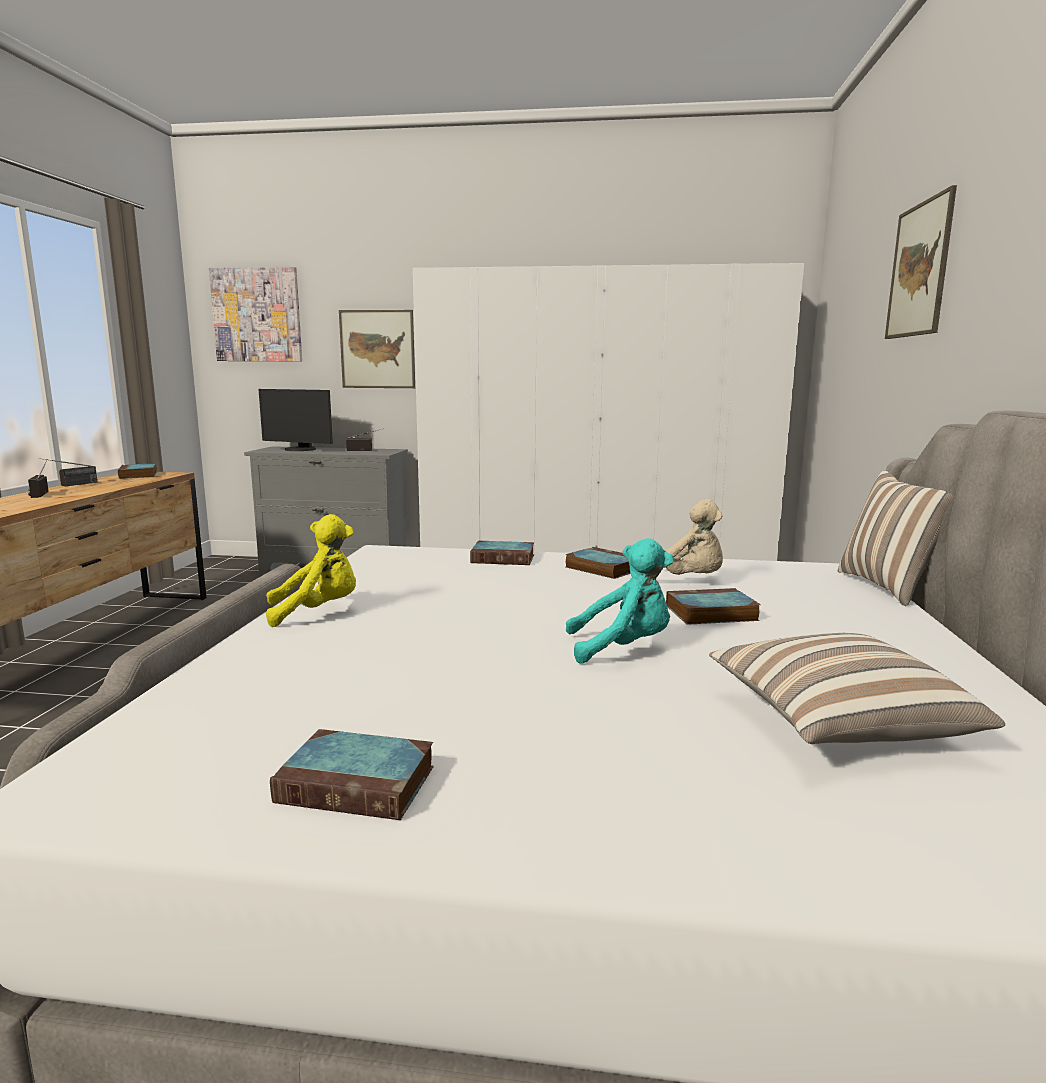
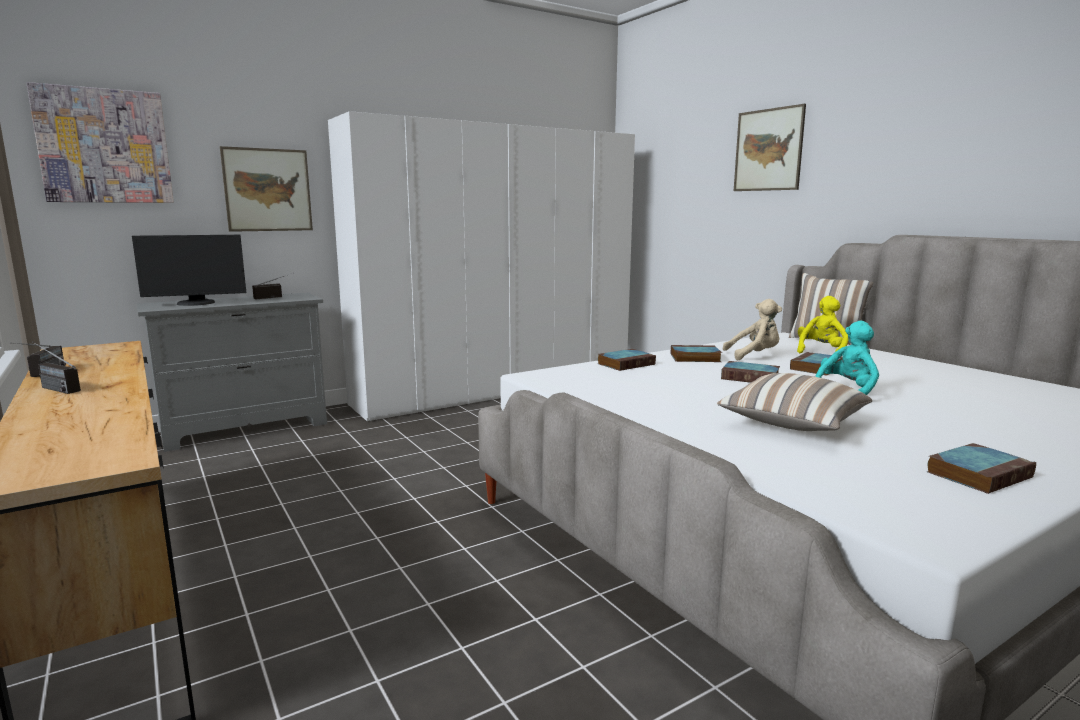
camera: 40 degrees left, 0 degrees up
(138, 475) = (81, 352): book -> book (751, 378)
(318, 612) = (657, 419): yellow plush toy -> yellow plush toy (821, 352)
(835, 723) = (990, 397): pillow -> pillow (792, 425)

